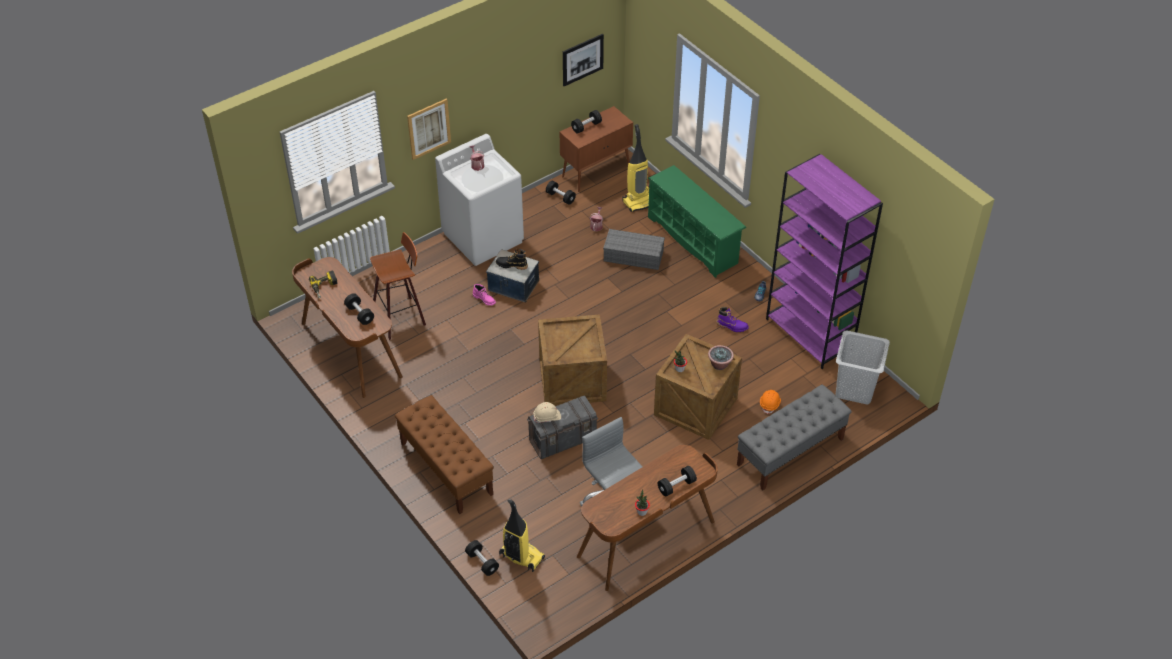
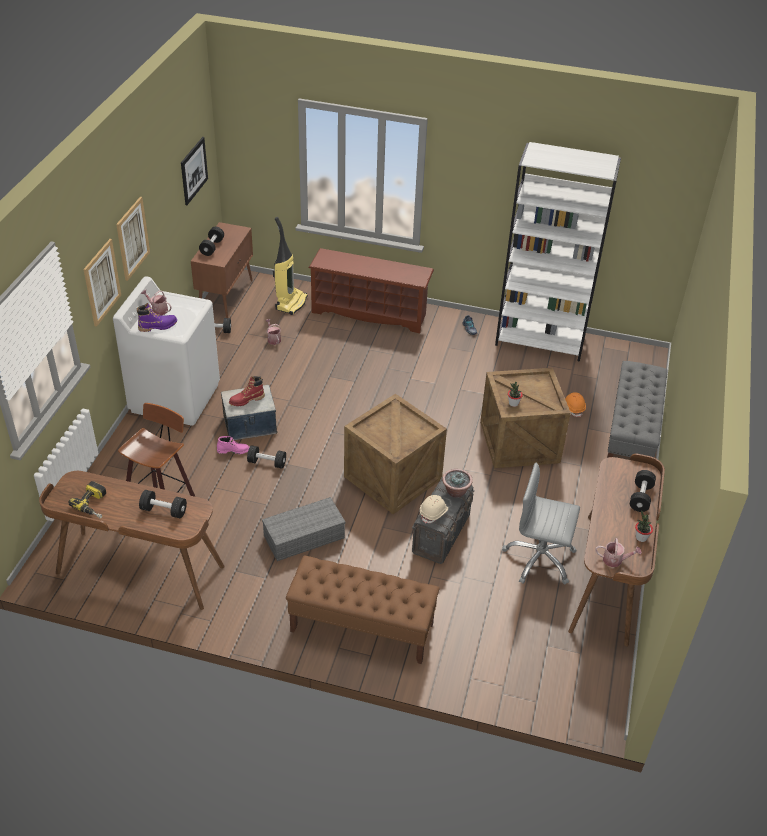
camera: 40 degrees left, 5 degrees down
(478, 102) = (132, 238): none -> picture
(482, 562) = (493, 696): black dumbbell -> black dumbbell (267, 463)
(511, 265) = (246, 400): black boot -> red boot
(521, 556) = (521, 666): vacuum cleaner -> none
(605, 515) = (615, 560): none -> watering can
(634, 255) = (333, 347): grey storage box -> grey storage box (305, 536)
(694, 240) = (370, 313): green shoe rack -> brown shoe rack
(719, 364) = (540, 383): potted plant -> potted plant (455, 492)
(732, 326) = (476, 364): purple boot -> purple boot (158, 326)
(810, 334) = (541, 340): purple bookcase -> white bookcase
(855, 389) = (620, 363): grey laundry basket -> none

